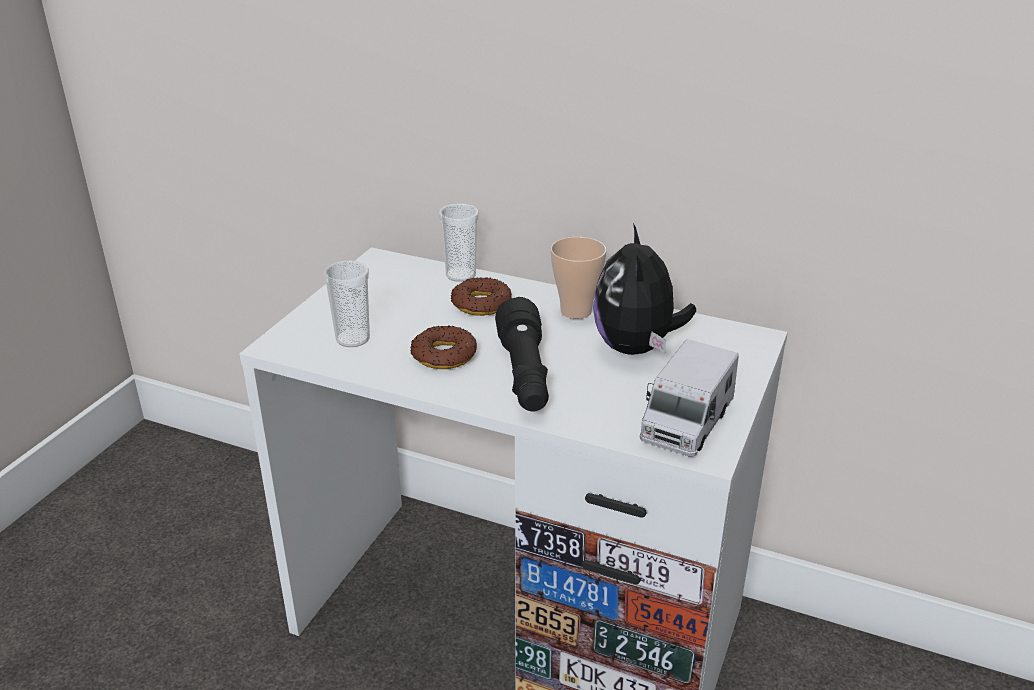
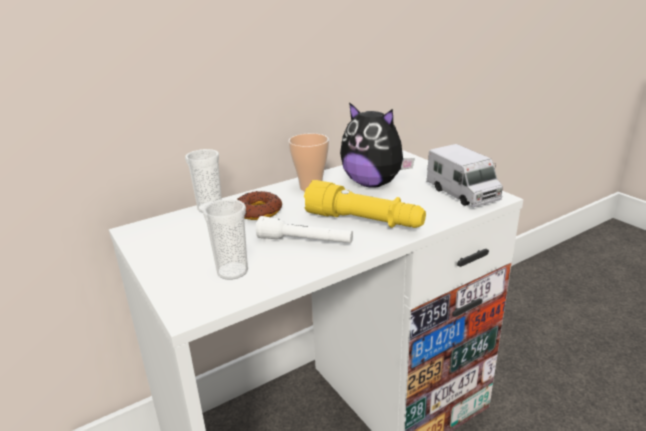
camera: 55 degrees left, 5 degrees down
(443, 355) = (305, 241): donut -> white flashlight
(525, 375) = (364, 222): black flashlight -> yellow flashlight

